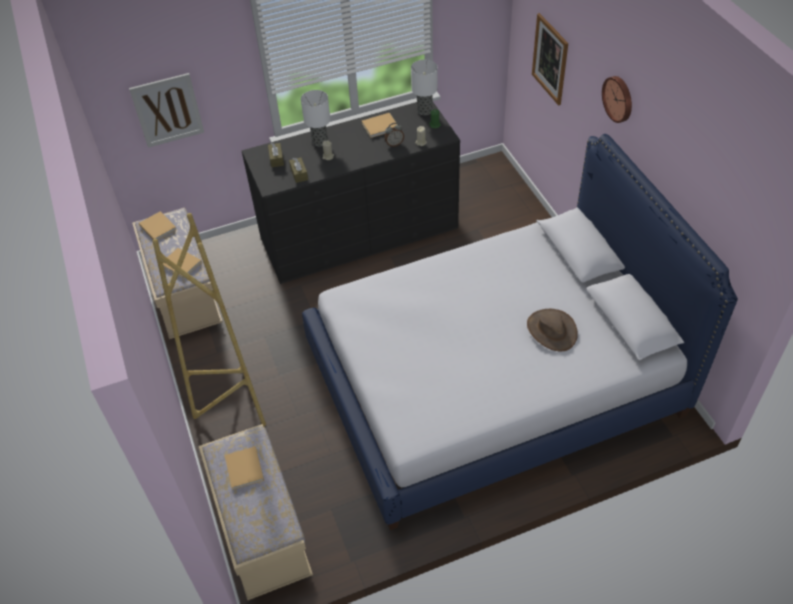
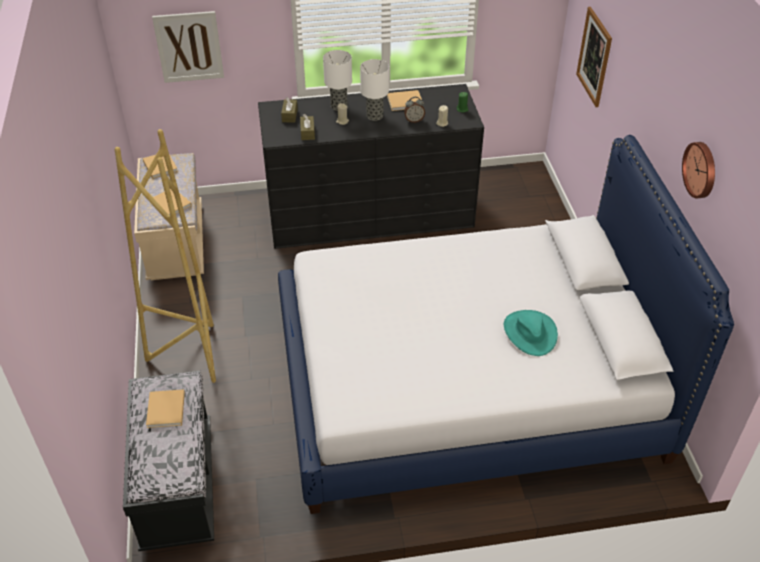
camera: 10 degrees right, 5 degrees down
(262, 531) = (178, 485): beige bench -> black bench
(425, 110) = (456, 94): table lamp -> table lamp (375, 115)
(551, 330) = (529, 333): brown hat -> turquoise hat
(619, 98) = (650, 97): wall clock -> wall clock (701, 169)

